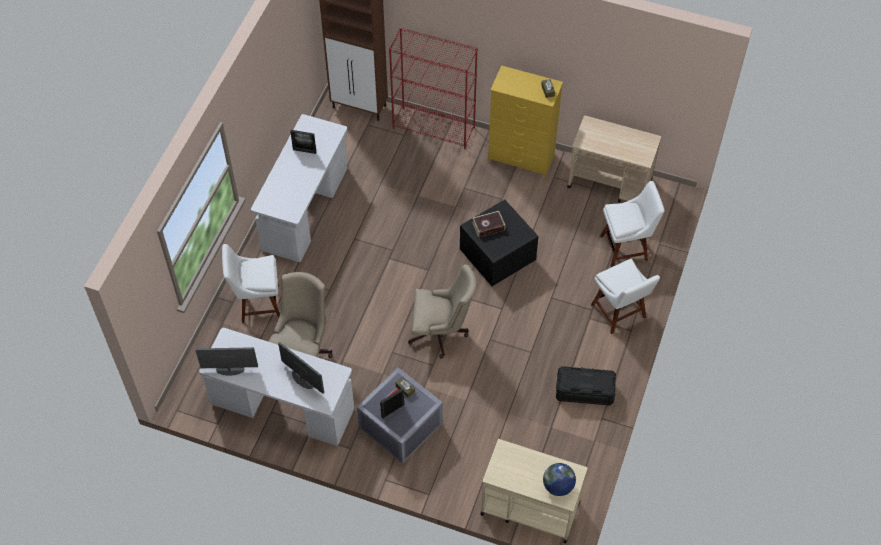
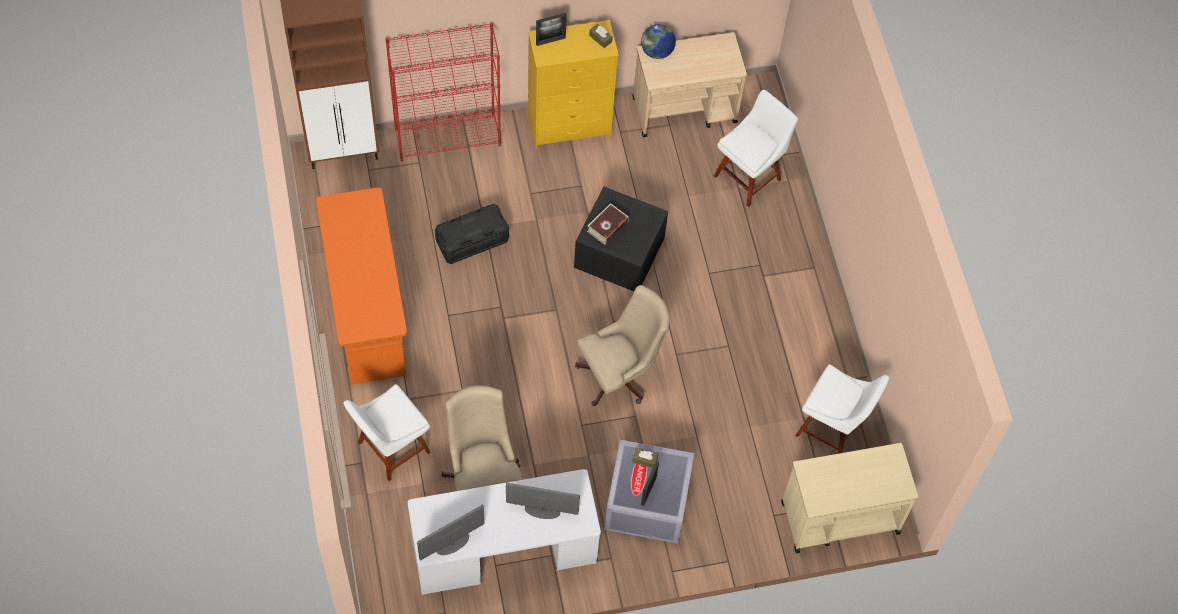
camera: 35 degrees left, 5 degrees up
(304, 151) = (352, 241): picture frame -> picture frame (550, 41)
(305, 208) = (366, 308): white desk -> orange desk
(558, 486) = (886, 479): globe -> globe (657, 51)
(584, 391) = (811, 360): black storage box -> black storage box (472, 241)
(619, 313) = (790, 254): white chair -> white chair (833, 429)

